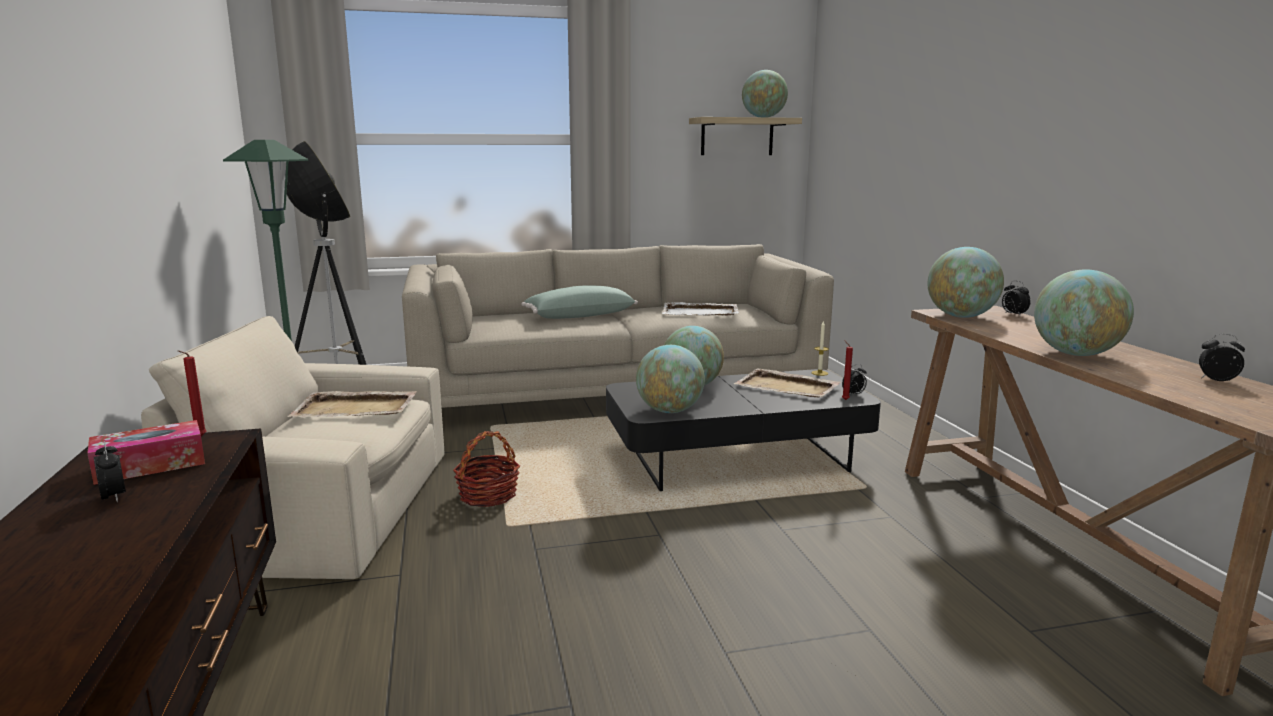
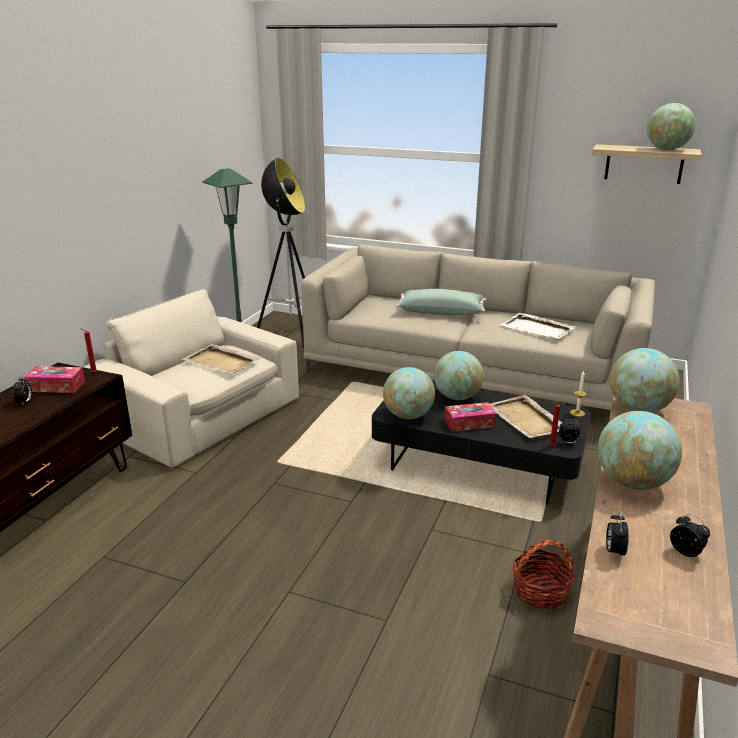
camera: 35 degrees right, 10 degrees up
(488, 495) = (292, 436): basket -> basket (540, 591)
(742, 402) = (469, 423): none -> tissue box
(1013, 314) = (695, 420): alarm clock -> alarm clock (614, 551)

